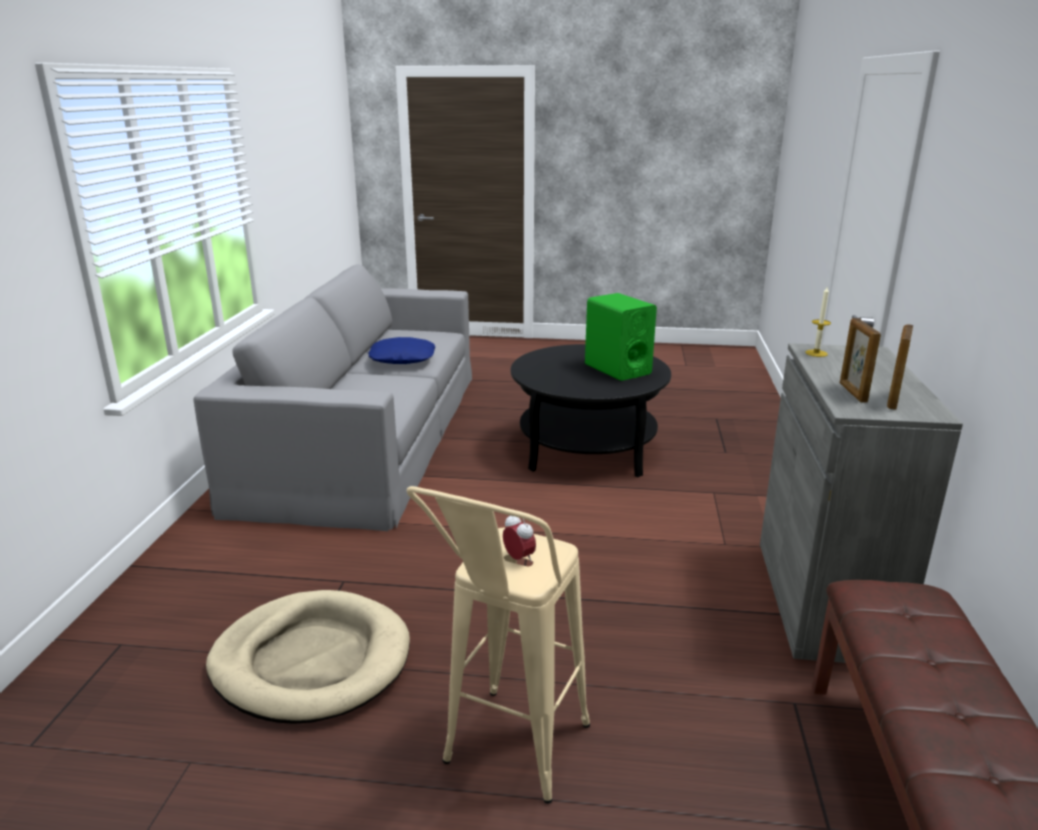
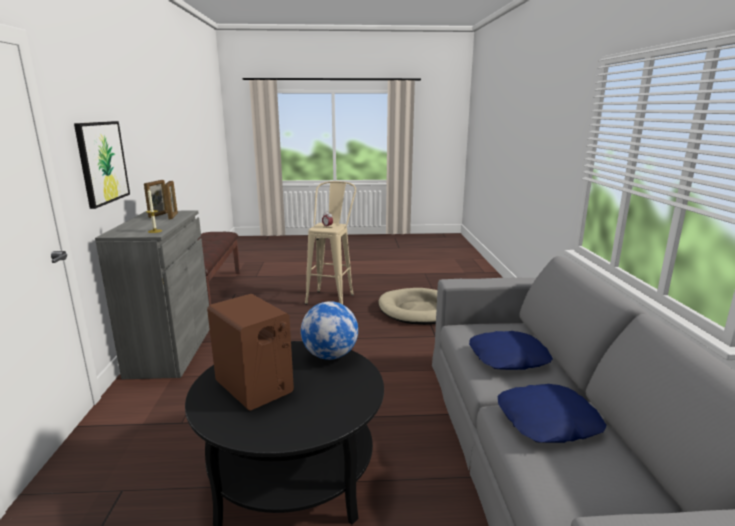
camera: 170 degrees right, 5 degrees down
(375, 389) = (508, 358): none -> blue pillow
(552, 383) = (330, 355): none -> globe
(617, 369) = (254, 386): green speaker -> brown speaker
(948, 264) = (102, 162): none -> picture

